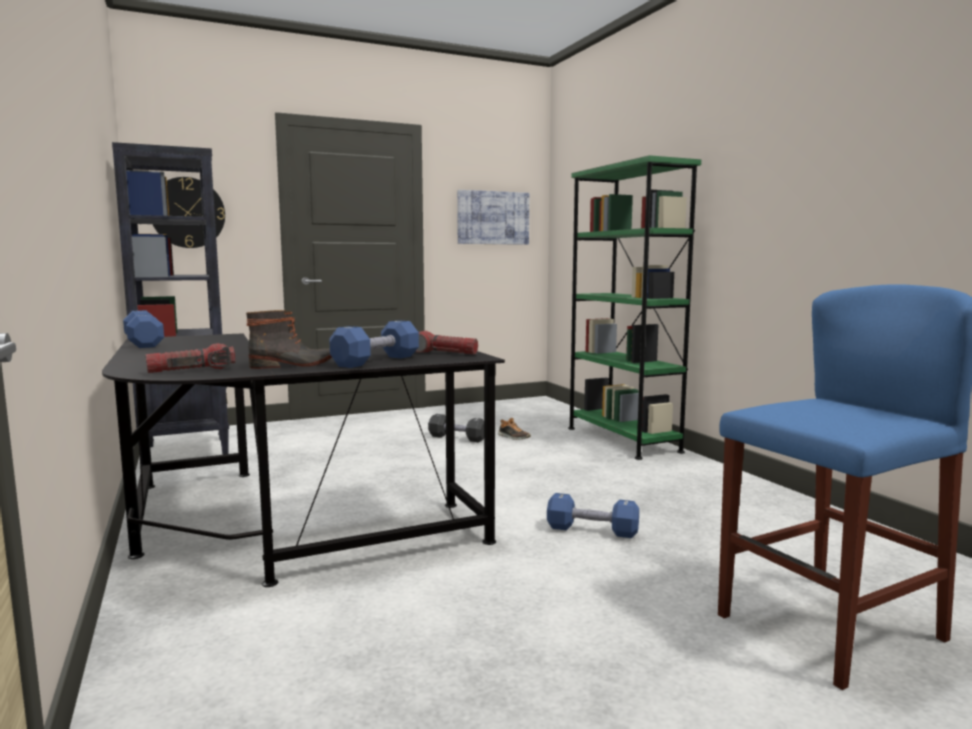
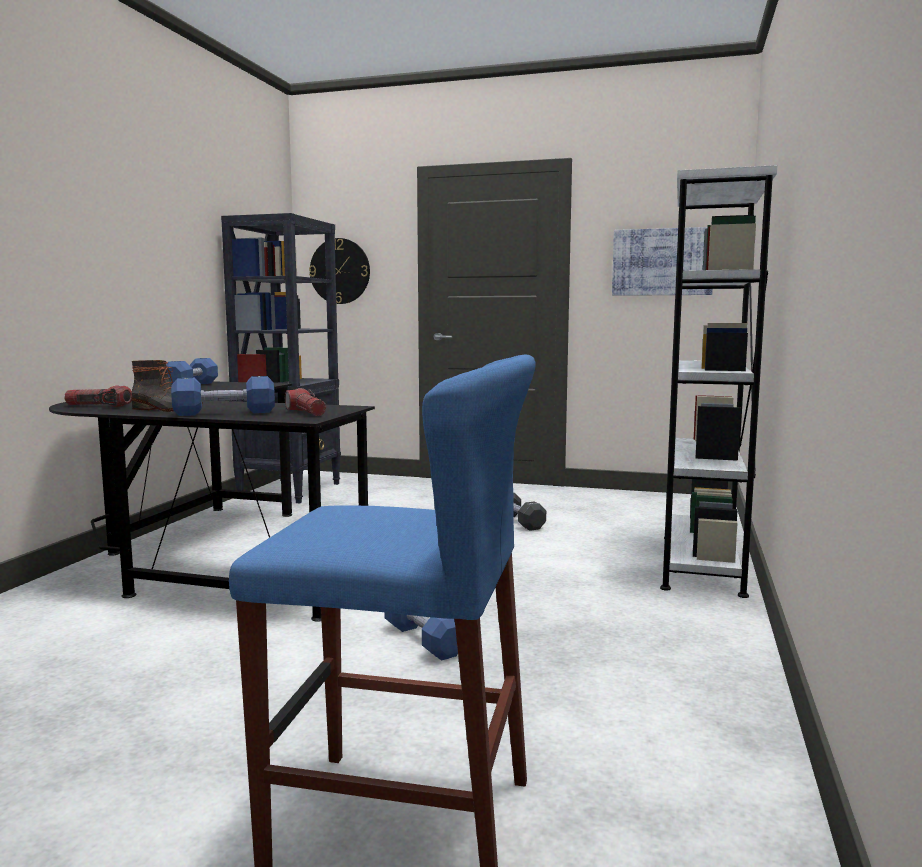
camera: 40 degrees right, 0 degrees up
(513, 437) = (577, 533): shoe -> none
(622, 439) = (701, 564): green bookcase -> white bookcase

